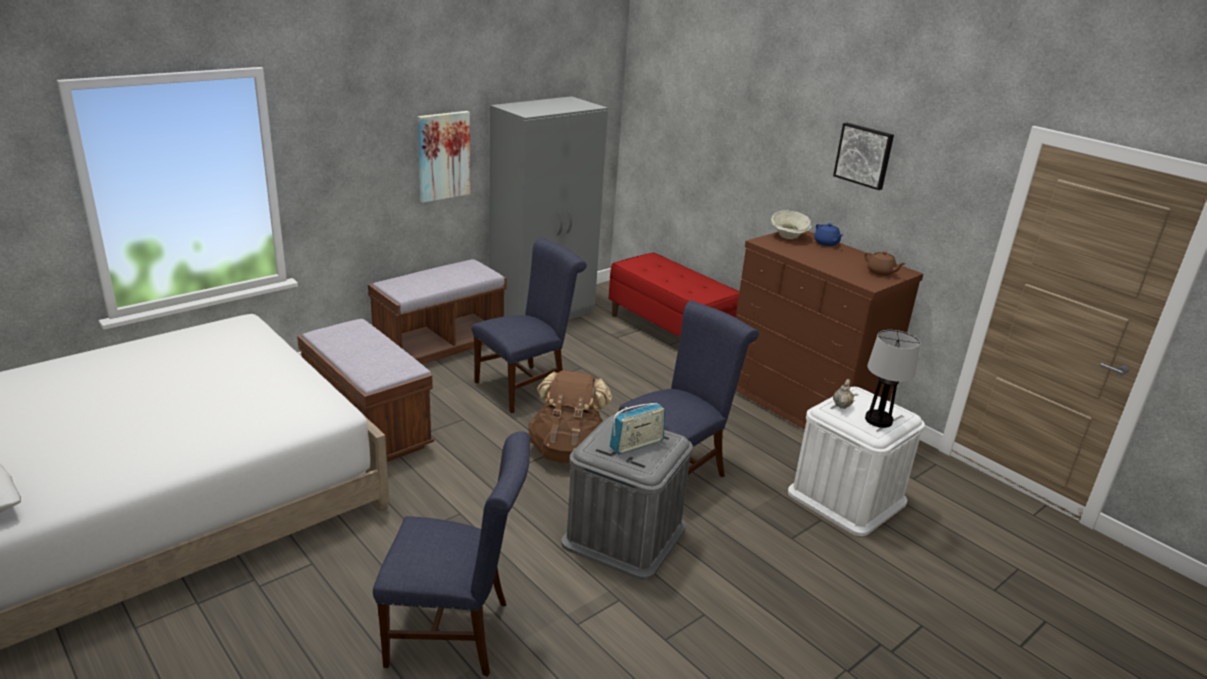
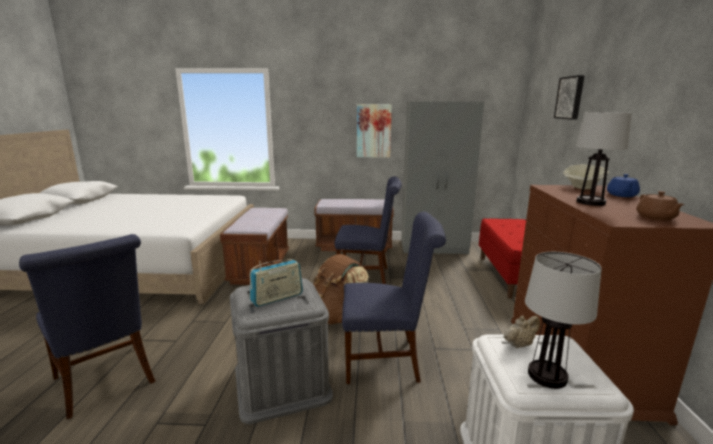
camera: 45 degrees right, 10 degrees down
(636, 444) = (277, 298): radio -> radio turned 45 degrees counterclockwise
(824, 261) = (590, 202): none -> table lamp
(864, 155) = (674, 96): picture -> picture (570, 98)

